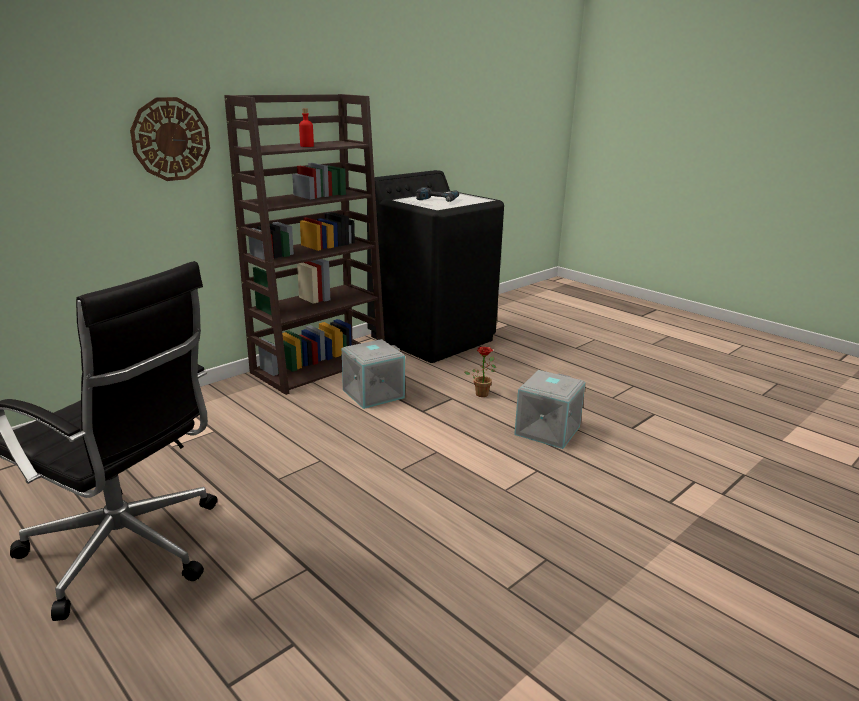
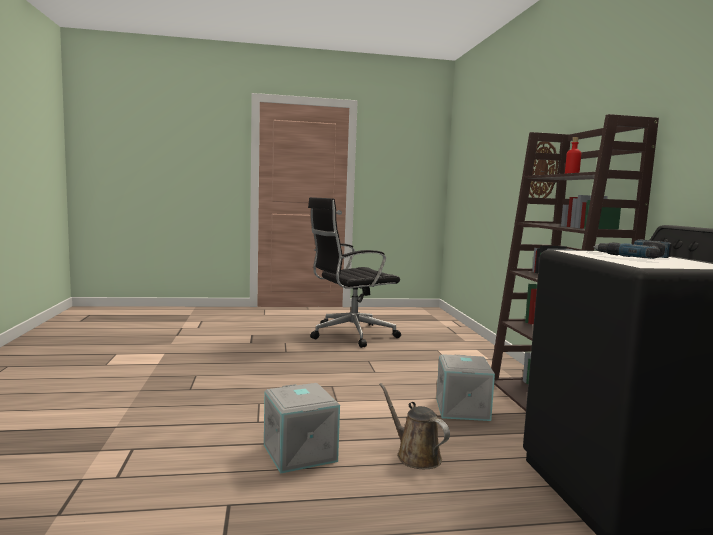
camera: 125 degrees right, 15 degrees down
(482, 393) = (415, 455): potted plant -> brown watering can

